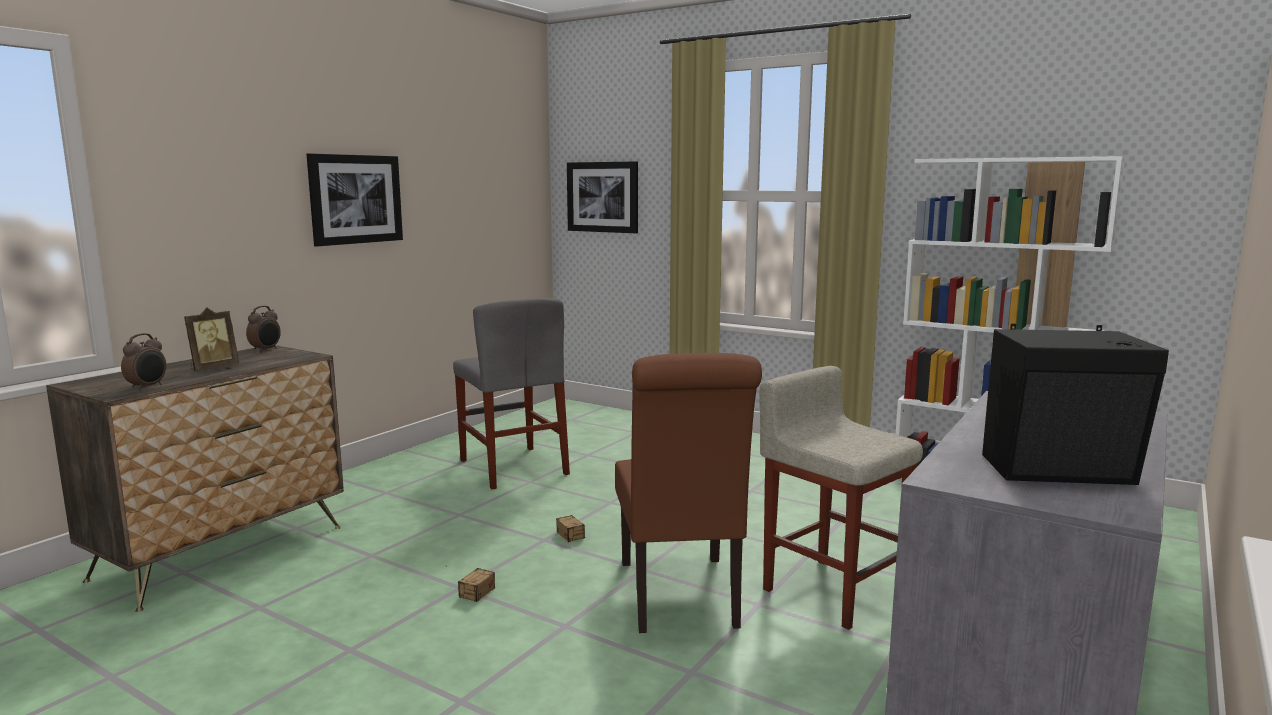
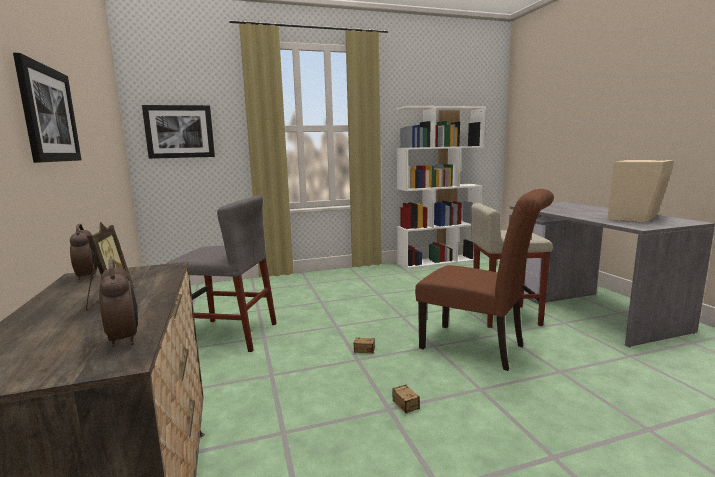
camera: 50 degrees left, 0 degrees up
(1062, 472) = (636, 217): black speaker -> beige speaker

